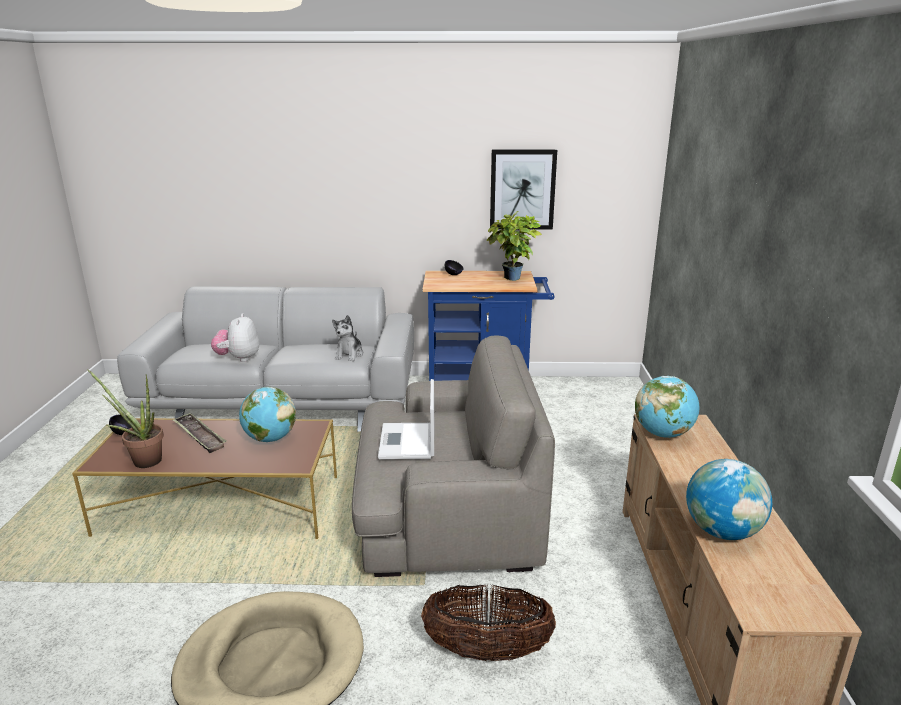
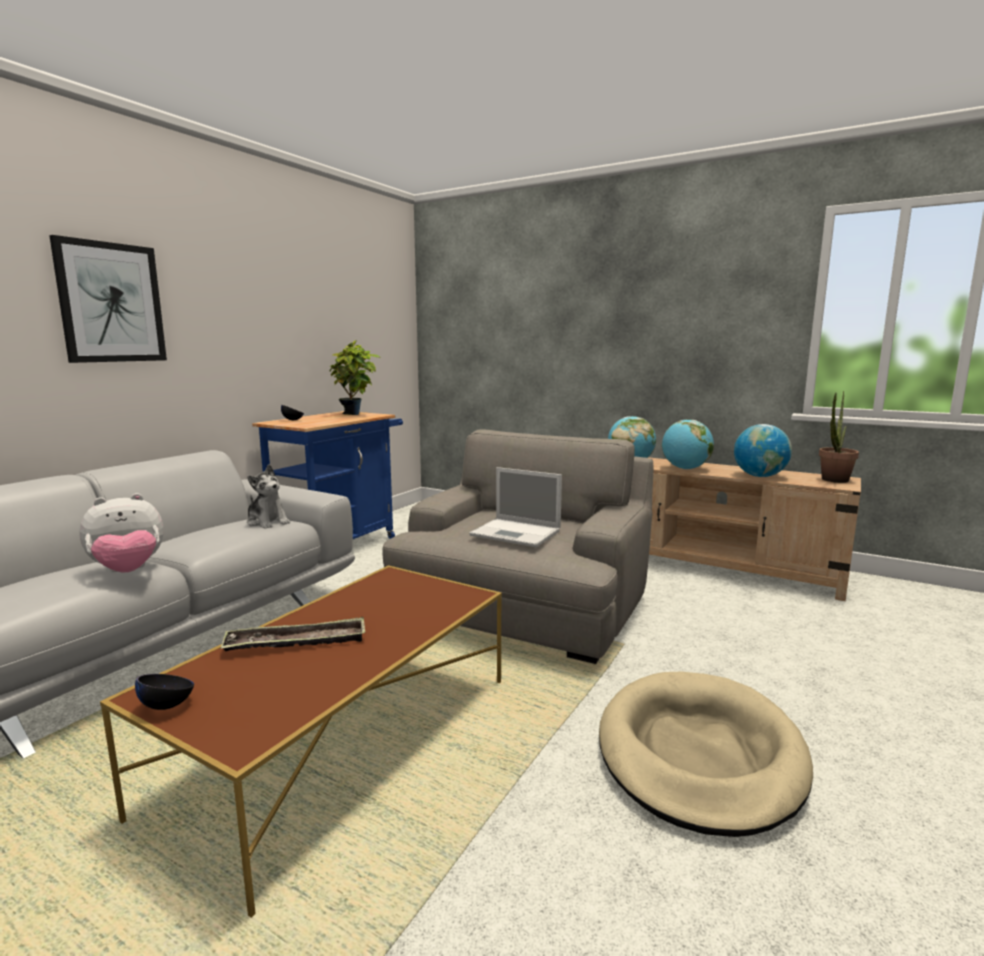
camera: 60 degrees left, 10 degrees down
(142, 460) = (301, 696): potted plant -> potted plant (833, 481)
(239, 358) = (128, 571): plush toy -> plush toy turned 60 degrees counterclockwise
(270, 439) = (382, 600): globe -> globe (685, 469)
(487, 651) = (724, 639): basket -> none
(522, 190) = (328, 325): picture -> picture (111, 303)

